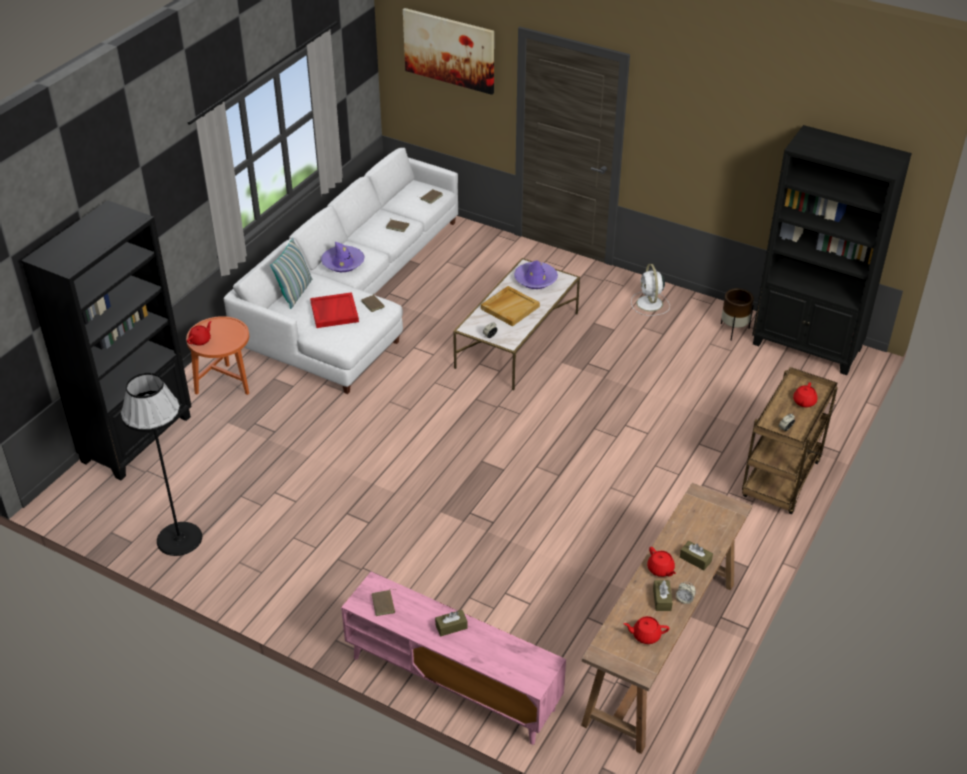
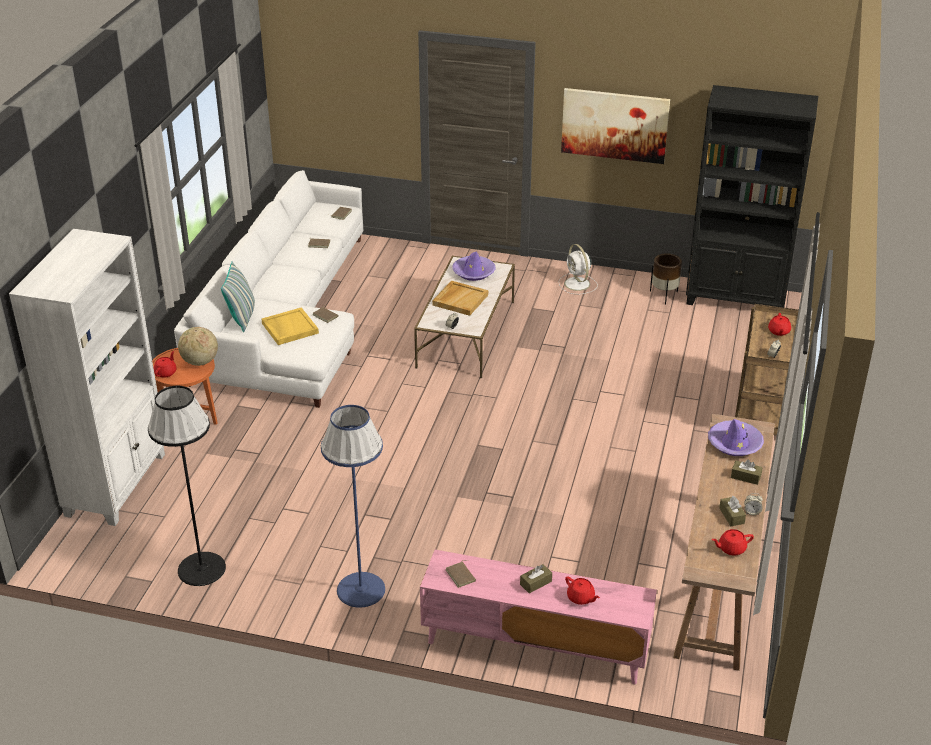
camera: 15 degrees left, 5 degrees down
(138, 439) = (117, 484): black bookcase -> white bookcase
(235, 334) = (199, 362): none -> globe
(313, 590) = (360, 590): none -> blue floor lamp
(334, 312) = (289, 328): red tray -> yellow tray
(343, 263) = (278, 284): purple hat -> purple hat (734, 443)
(449, 50) = (345, 64): picture -> picture (614, 125)
(660, 569) = (718, 491): red teapot -> red teapot (581, 598)

